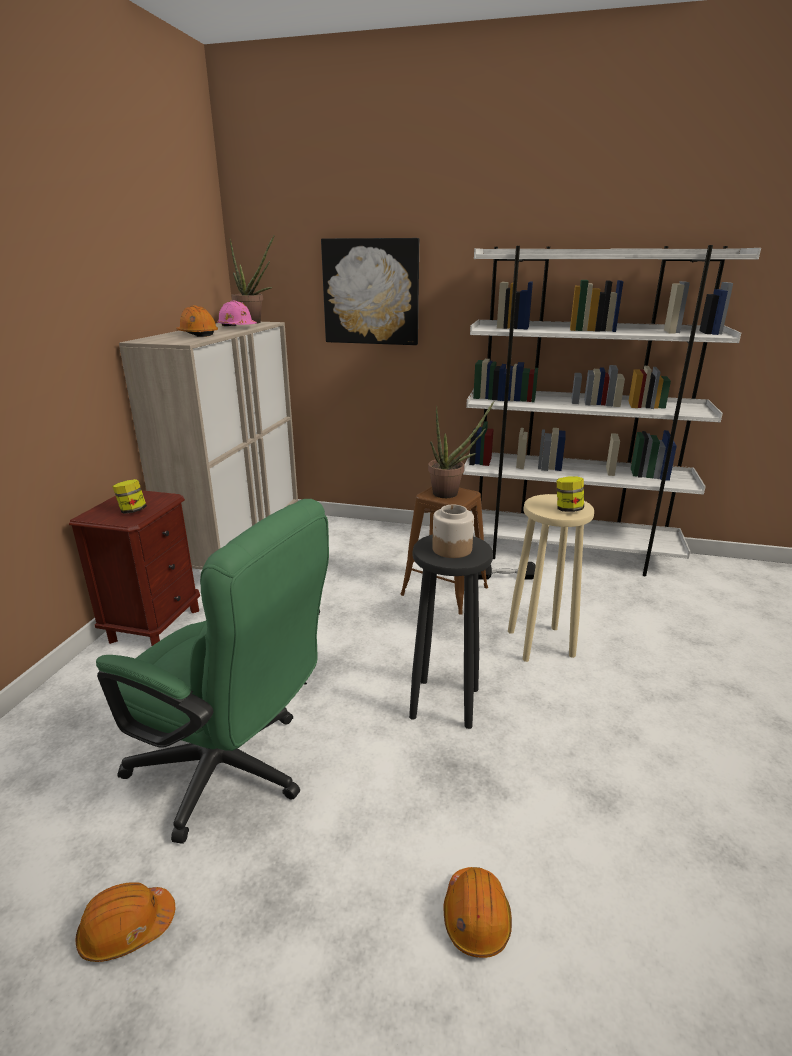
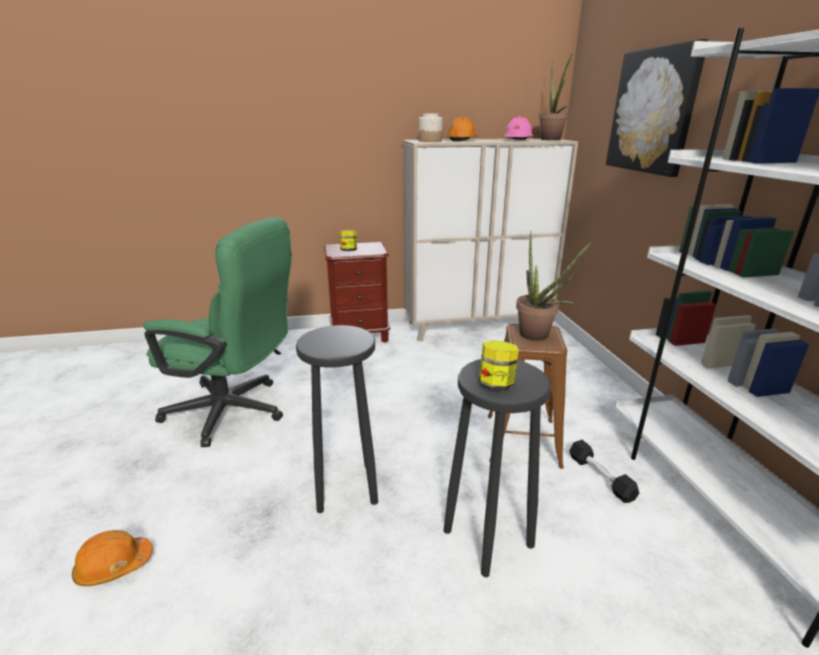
camera: 65 degrees right, 0 degrees up
(126, 928) = (124, 422): orange hard hat -> none
(233, 772) = (236, 412): green office chair -> green office chair turned 75 degrees counterclockwise
(452, 549) = (333, 340): jar -> jar (430, 141)
(541, 643) = (488, 538): beige stool -> black stool

